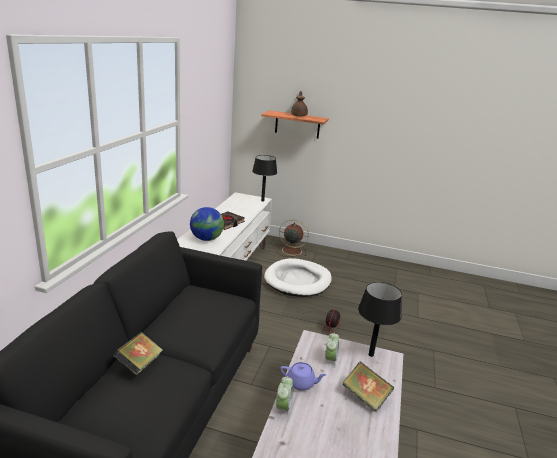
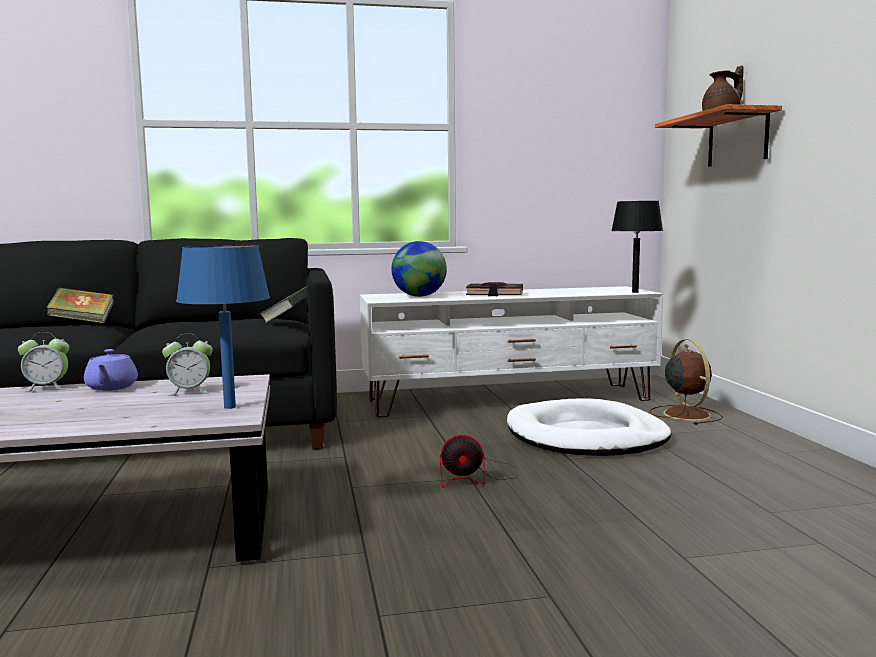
camera: 65 degrees right, 15 degrees down
(365, 397) = (90, 416): book -> book (288, 320)
(370, 355) = (229, 407): black table lamp -> blue table lamp

